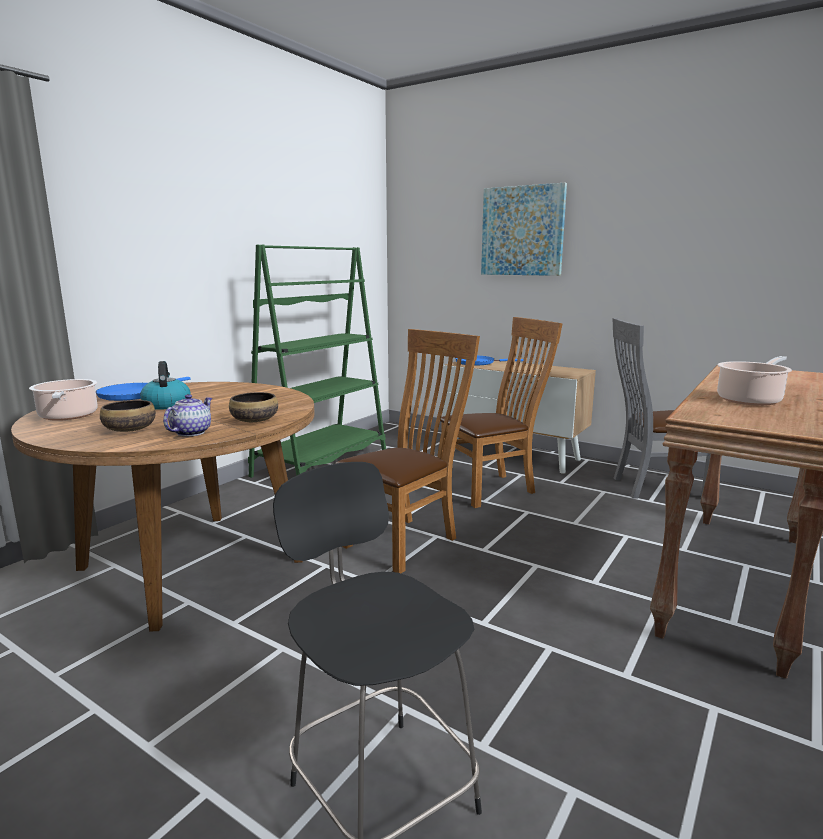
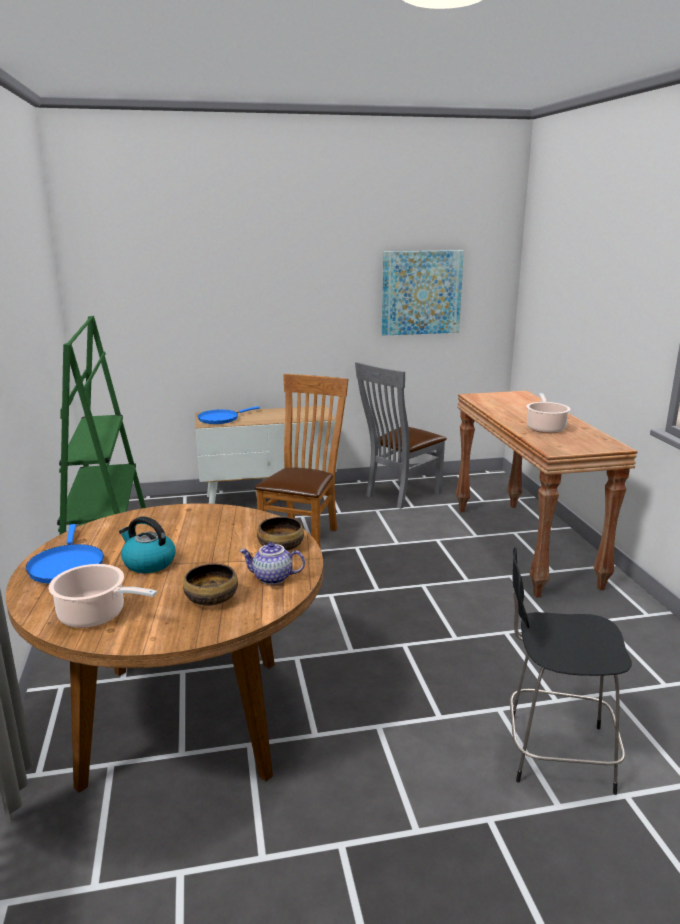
camera: 45 degrees left, 5 degrees up
(191, 432) = (272, 578): teapot -> teapot turned 60 degrees counterclockwise
(406, 541) = (317, 608): brown chair -> none
(522, 231) = (239, 280): picture -> picture (421, 292)

